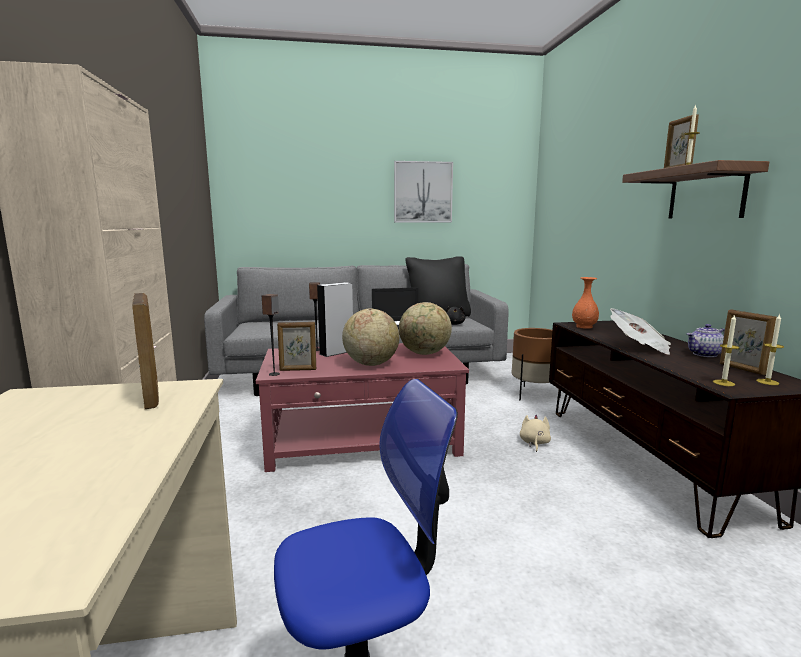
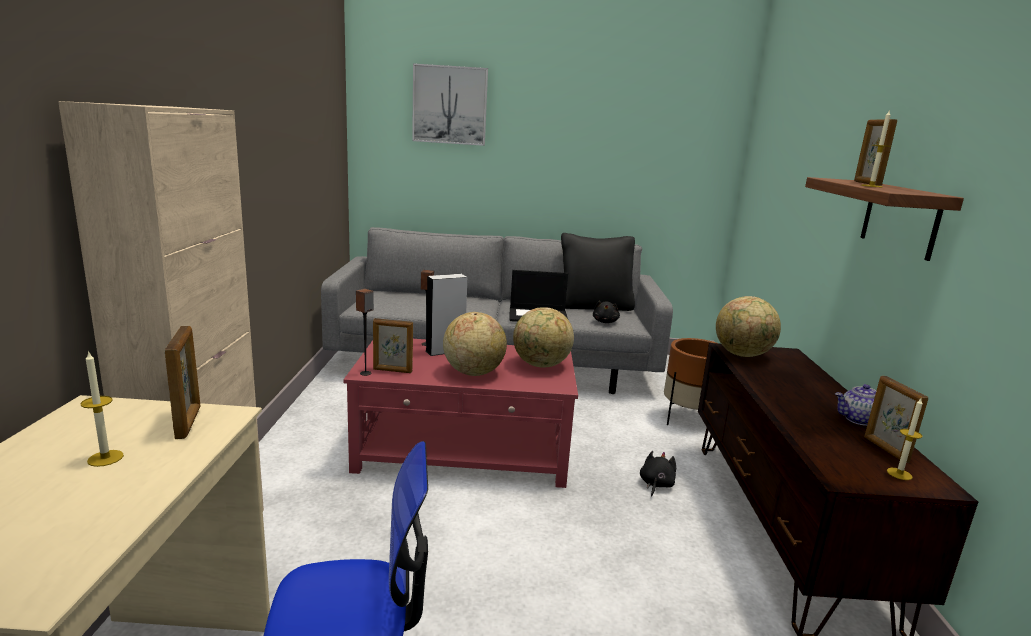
camera: 10 degrees right, 5 degrees up
(423, 192) = (595, 152): picture -> picture (450, 105)
(534, 443) = (656, 484): beige plush toy -> black plush toy
(584, 327) = (742, 355): orange vase -> globe
(639, 347) = (784, 397): newspaper -> none
(723, 383) = (841, 467): candle -> candle (105, 458)

